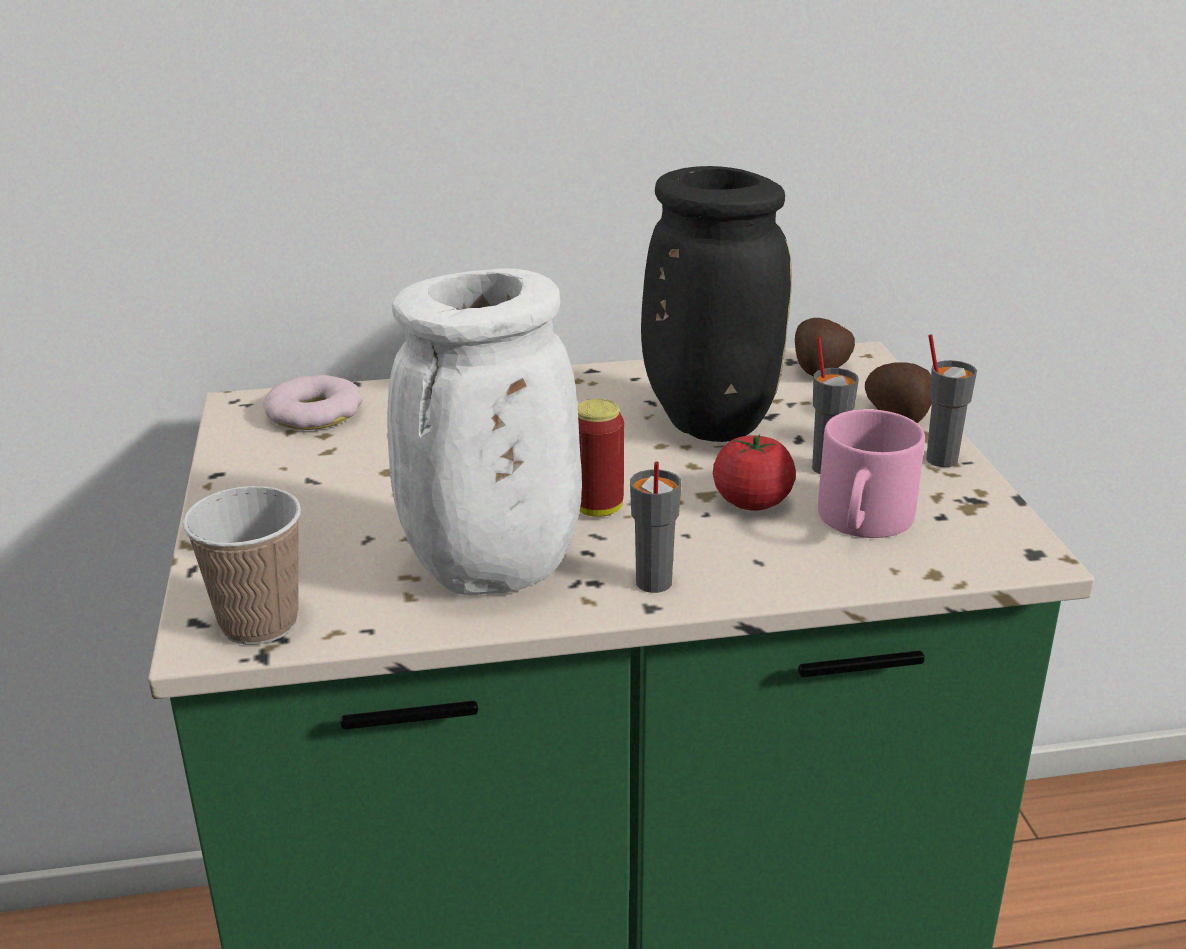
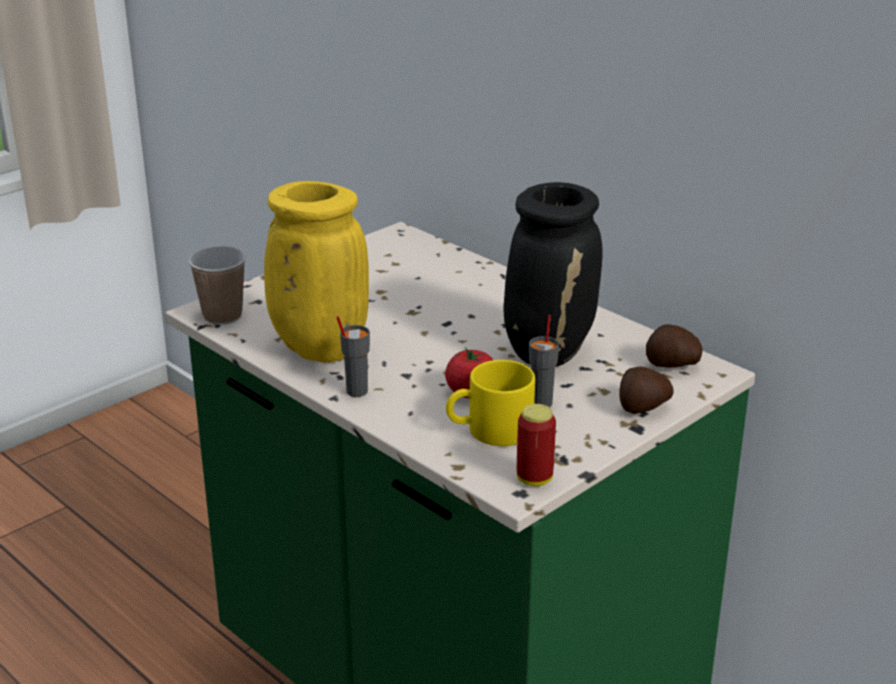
camera: 55 degrees right, 0 degrees up
(314, 413) = (414, 252): donut -> none
(490, 574) = (317, 350): white vase -> yellow vase
(598, 508) = (411, 354): can -> can (534, 479)
(864, 522) = (490, 431): pink mug -> yellow mug
(940, 459) = (602, 436): grey cup -> none

